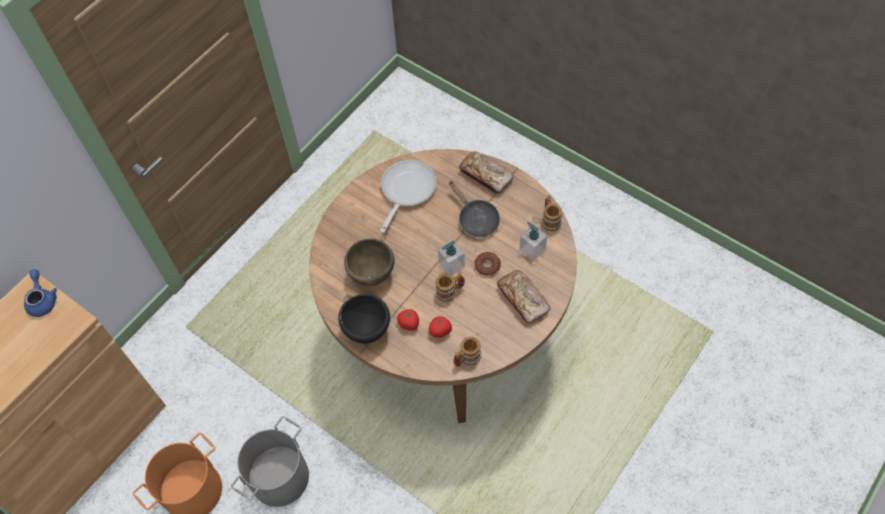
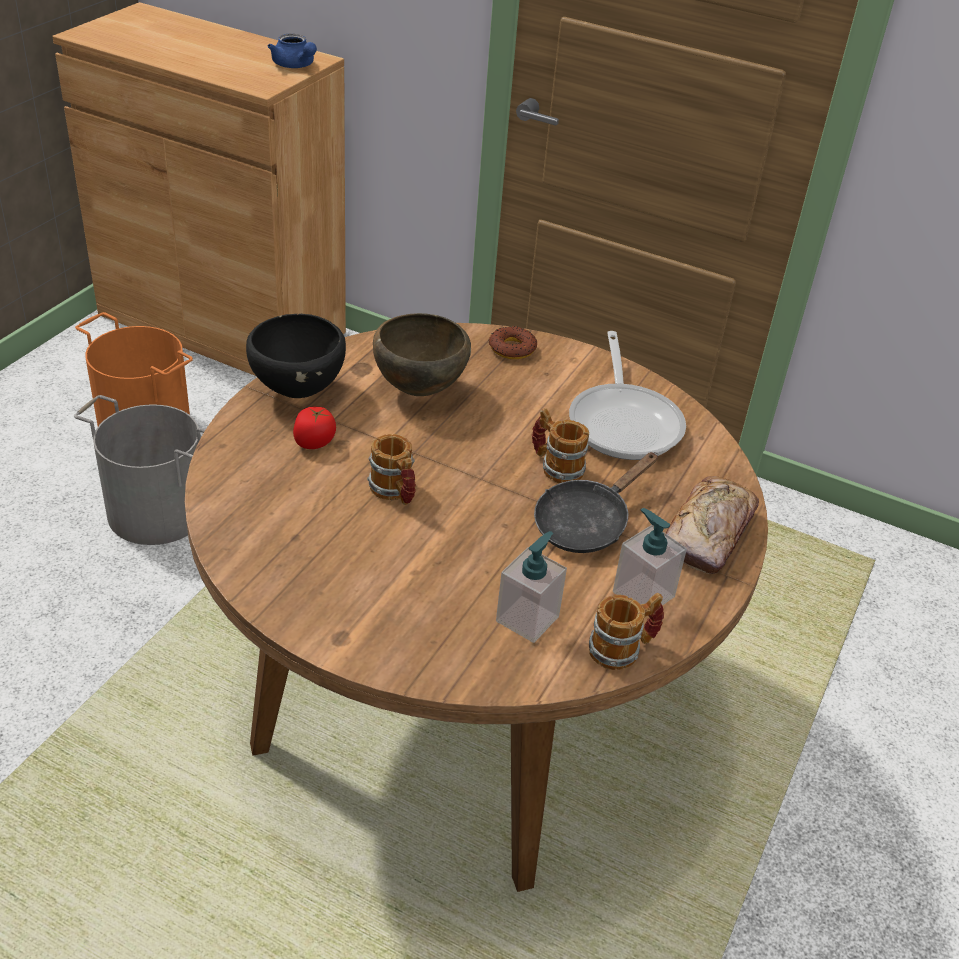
camera: 75 degrees right, 20 degrees down
(42, 300) = (295, 66): blue teapot -> blue teapot turned 75 degrees clockwise
(406, 191) = (624, 421): frying pan -> frying pan turned 75 degrees clockwise
(440, 331) = (300, 484): tomato -> none
(451, 265) = (460, 491): soap dispenser -> soap dispenser (643, 594)
(466, 358) = (234, 523): mug -> mug (555, 466)
(487, 265) = (469, 545): donut -> donut (512, 348)
(523, 299) = (388, 607): bread -> none

